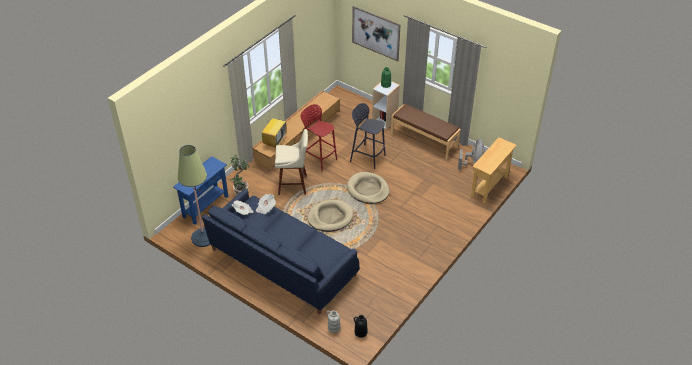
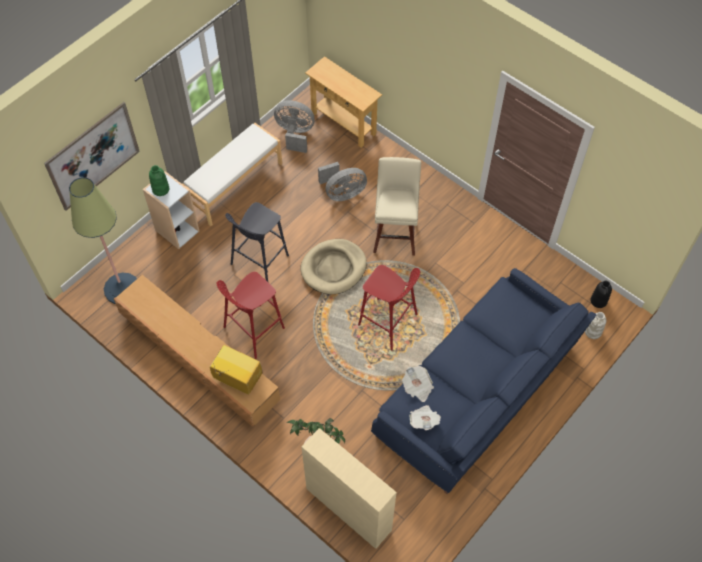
camera: 85 degrees left, 15 degrees up
(203, 237) = (419, 510): floor lamp -> floor lamp (122, 289)
(205, 206) = (347, 509): blue console table -> beige bookcase
(293, 185) = (312, 370): beige stool -> beige stool (395, 235)
(330, 217) = (387, 323): beige dog bed -> red stool
(424, 140) = (234, 185): brown bench -> white bench
(428, 190) = (342, 193): none -> grey fan

